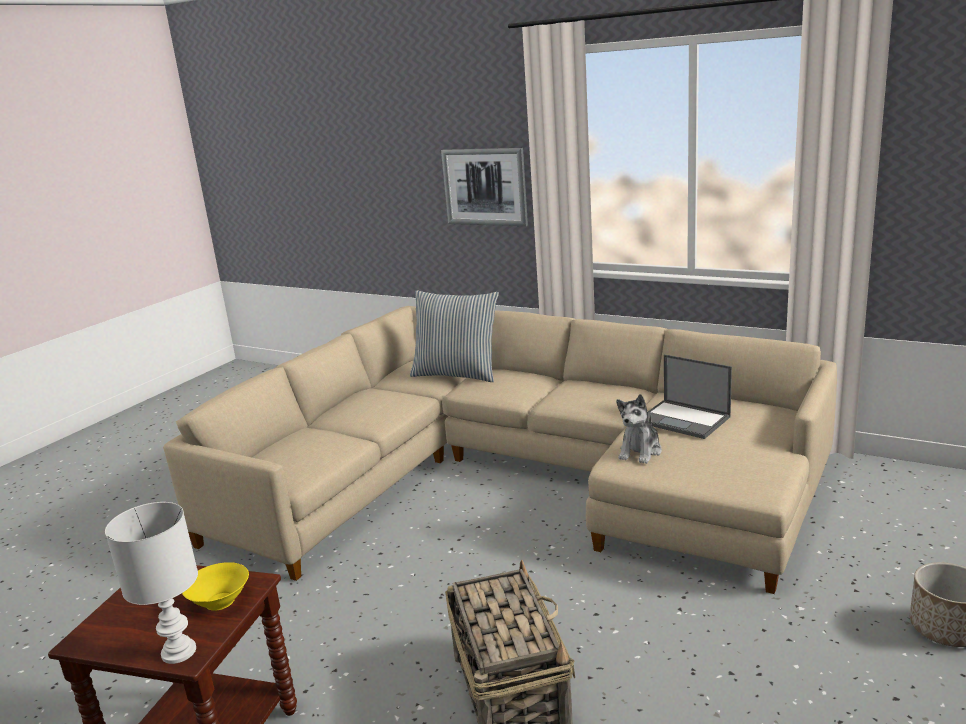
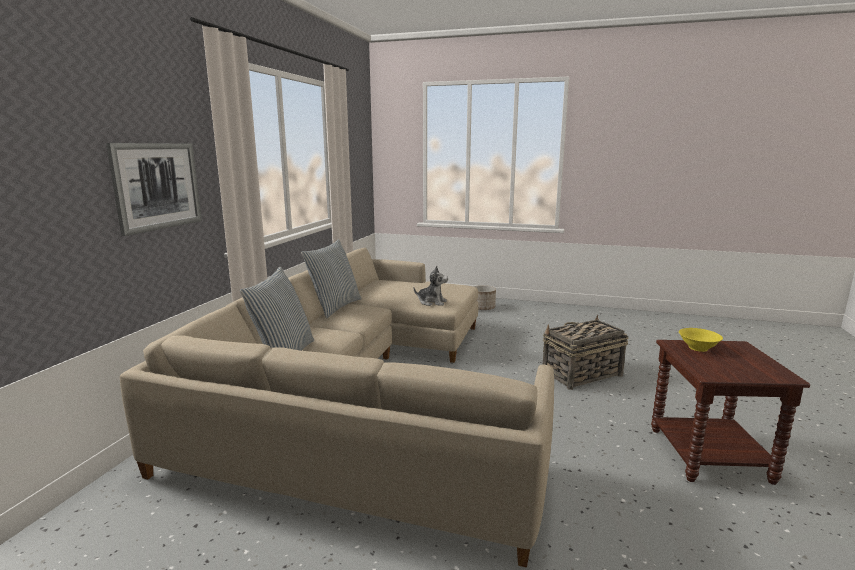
camera: 105 degrees left, 5 degrees down
(179, 651) = (742, 348): white table lamp -> none
(619, 385) = (334, 307): none -> pillow
(685, 420) = (398, 291): laptop -> none

